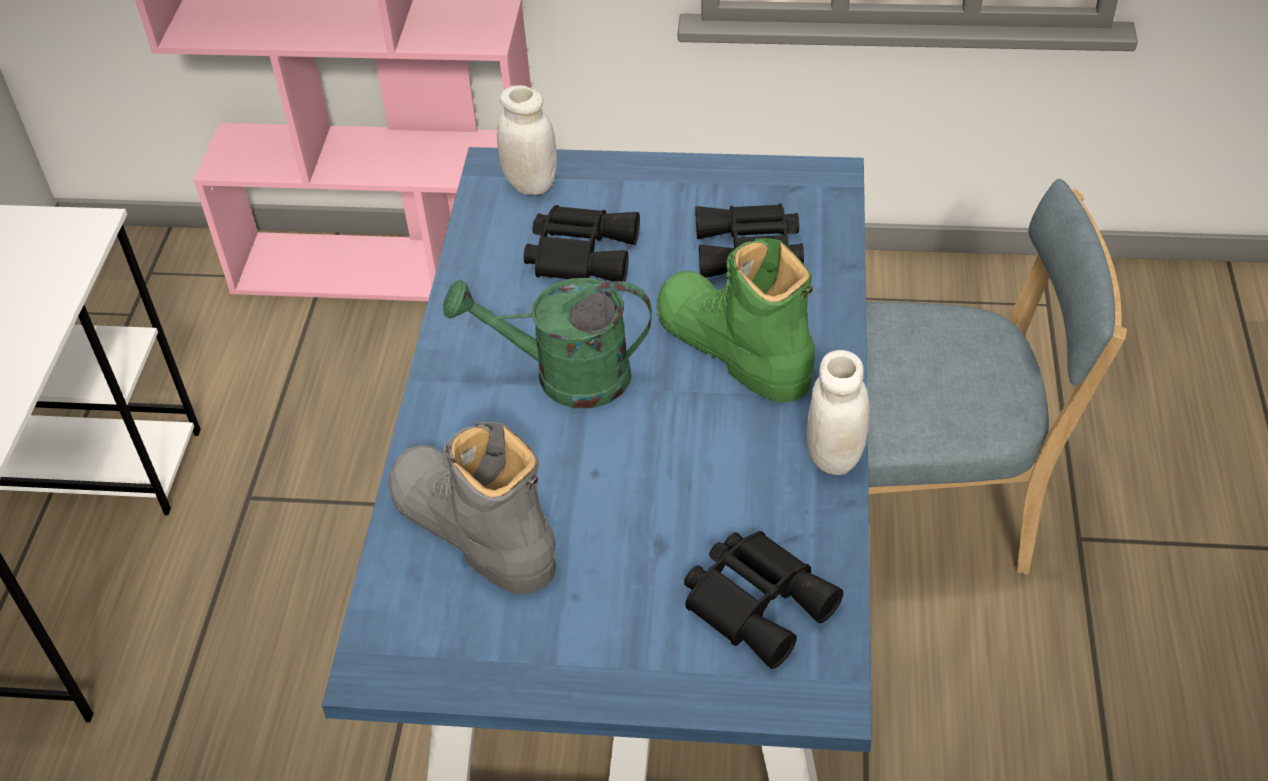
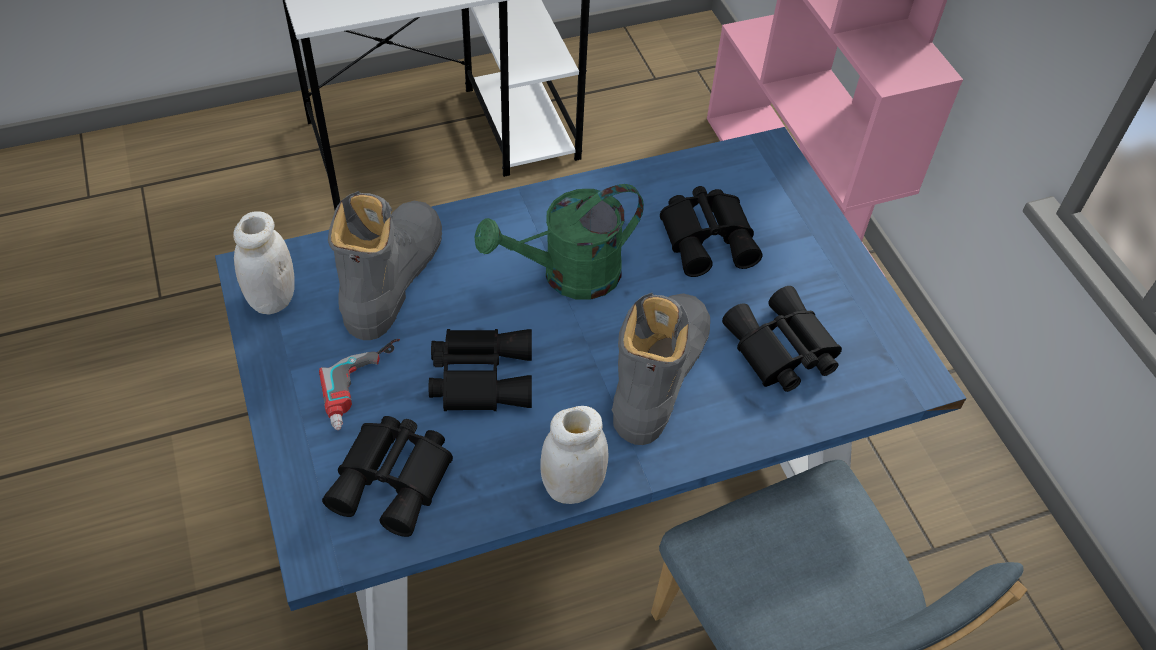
camera: 60 degrees right, 5 degrees up
(531, 184) = (766, 178): white jar -> white jar (272, 298)
(565, 376) = (568, 276): green watering can -> green watering can turned 90 degrees counterclockwise
(622, 596) = (367, 388): none -> power drill
(657, 489) = (480, 375): none -> black binoculars
(733, 348) = (659, 375): green boot -> grey boot

